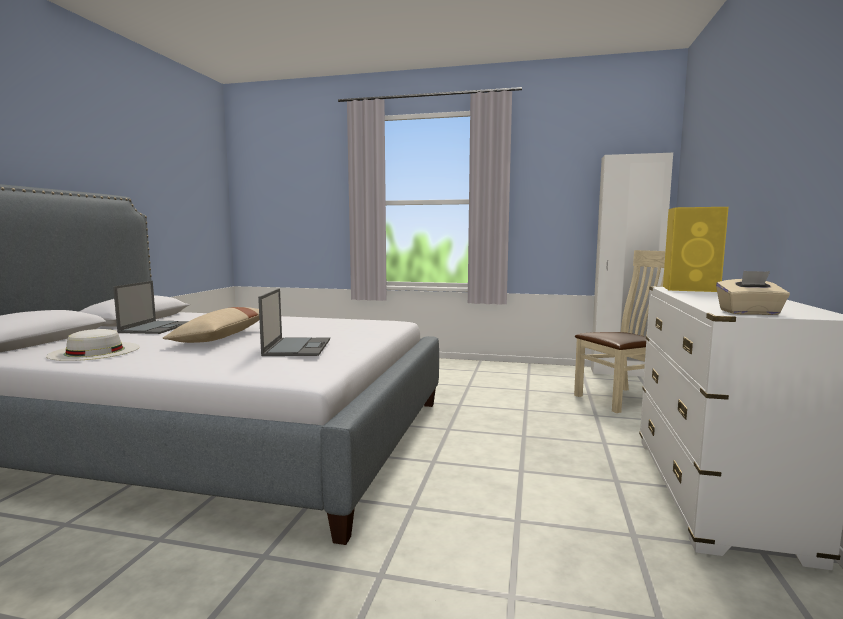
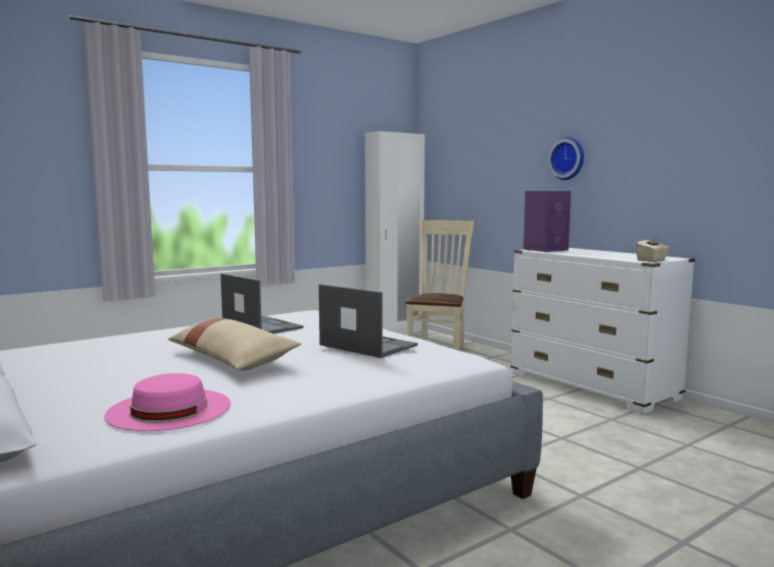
camera: 50 degrees left, 0 degrees up
(95, 351) = (169, 409): white hat -> pink hat
(157, 327) = (70, 374): laptop -> laptop (261, 326)
(692, 289) = (546, 249): yellow speaker -> purple speaker
(768, 160) = (568, 158): none -> wall clock

